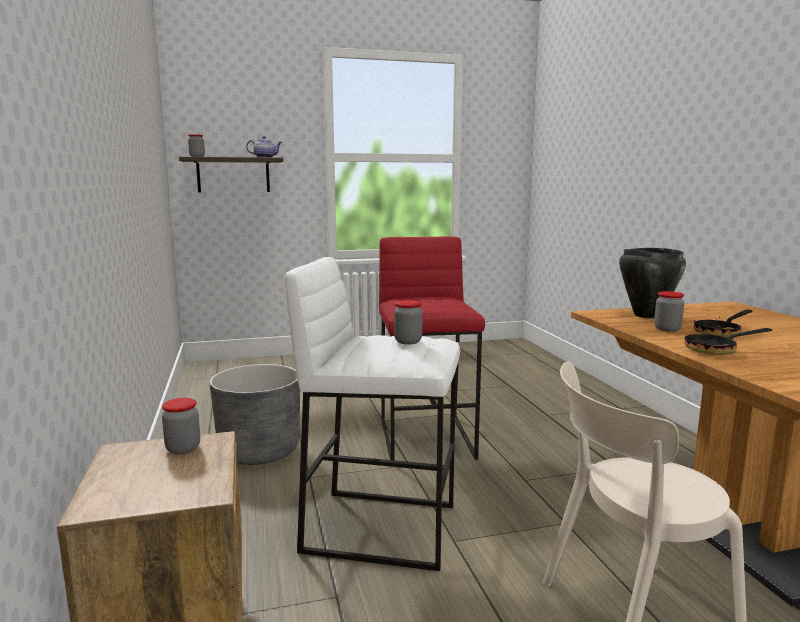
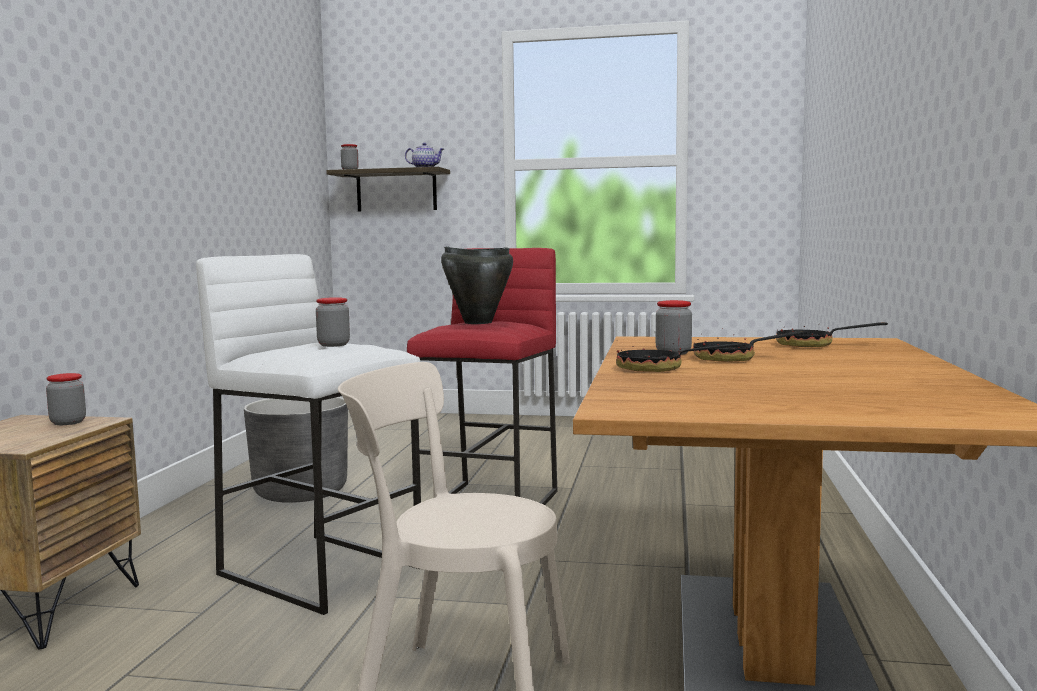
camera: 25 degrees right, 5 degrees down
(646, 315) = (698, 342): black cooking pot -> black cooking pot (477, 322)
(716, 313) = (814, 345): none -> frying pan

